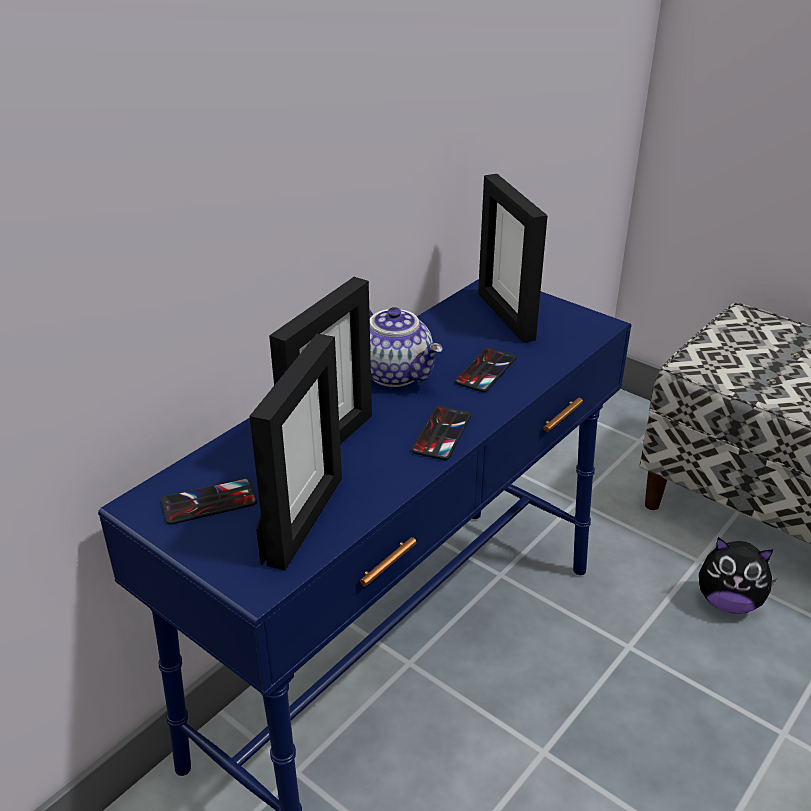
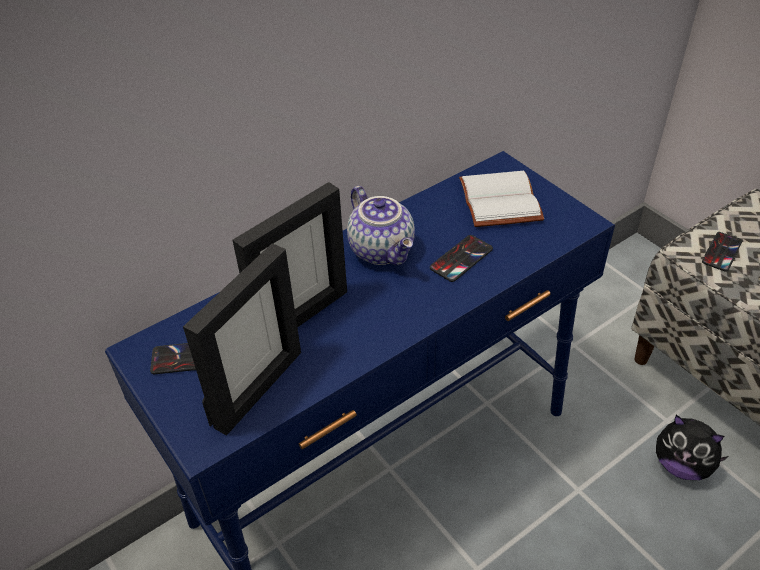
camera: 15 degrees right, 10 degrees up
(441, 433) = (399, 320): phone -> phone (721, 252)
(508, 315) = (502, 201): picture frame -> white book

